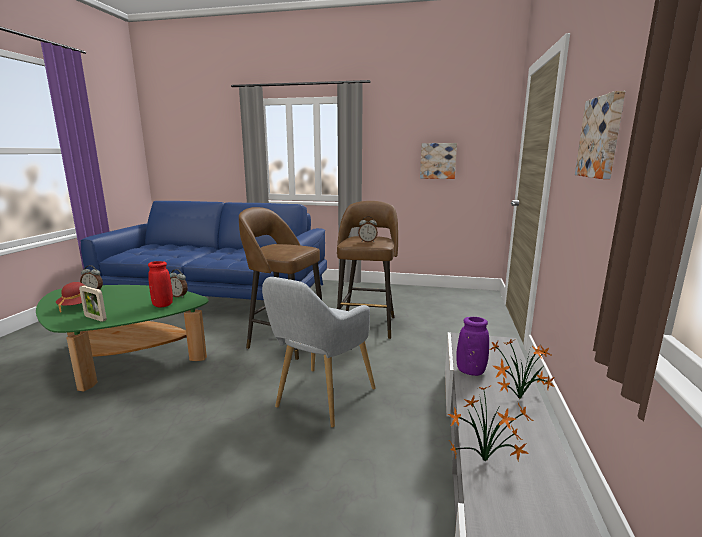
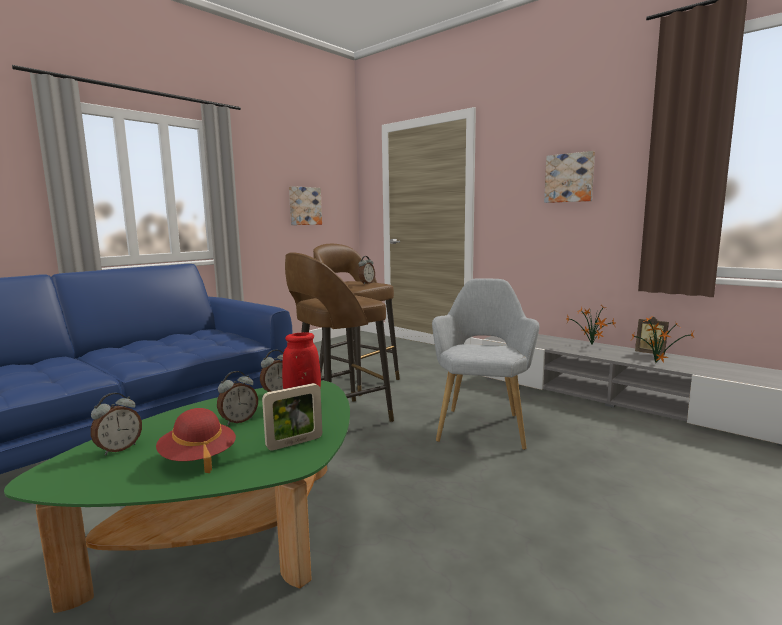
camera: 60 degrees left, 5 degrees down
(130, 300) = (238, 420): none -> alarm clock
(320, 400) = (482, 425): grey armchair -> grey armchair turned 135 degrees counterclockwise
(470, 371) = (550, 346): purple vase -> none
(544, 455) = (650, 353): none -> picture frame

